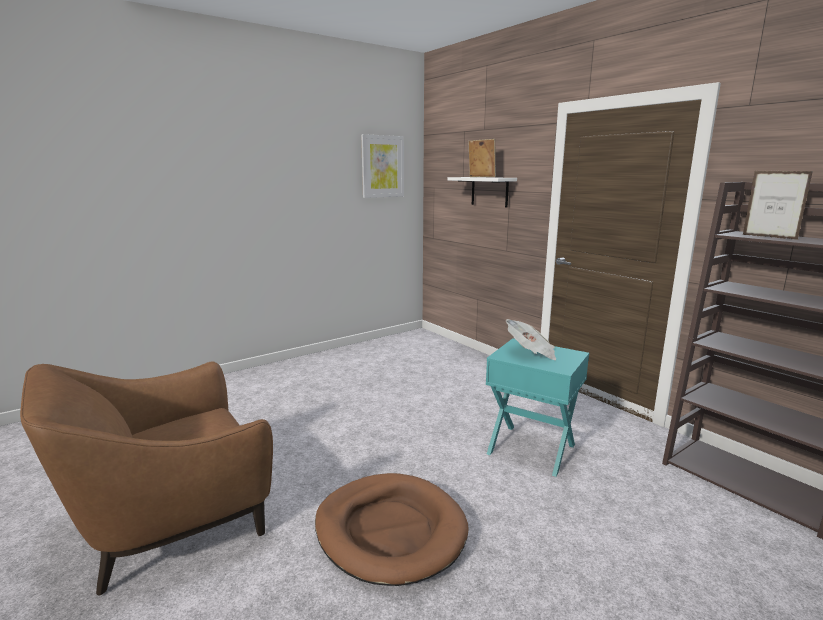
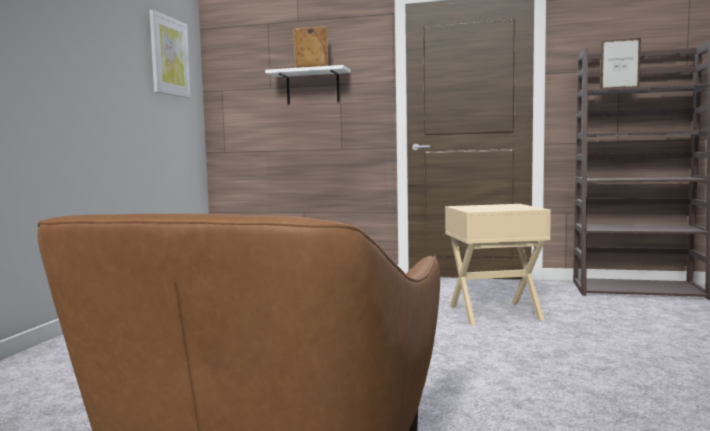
camera: 40 degrees left, 10 degrees down
(390, 530) = (515, 390): brown dog bed -> none
(531, 353) = (487, 207): newspaper -> none
(531, 449) = (495, 313): turquoise side table -> beige side table

